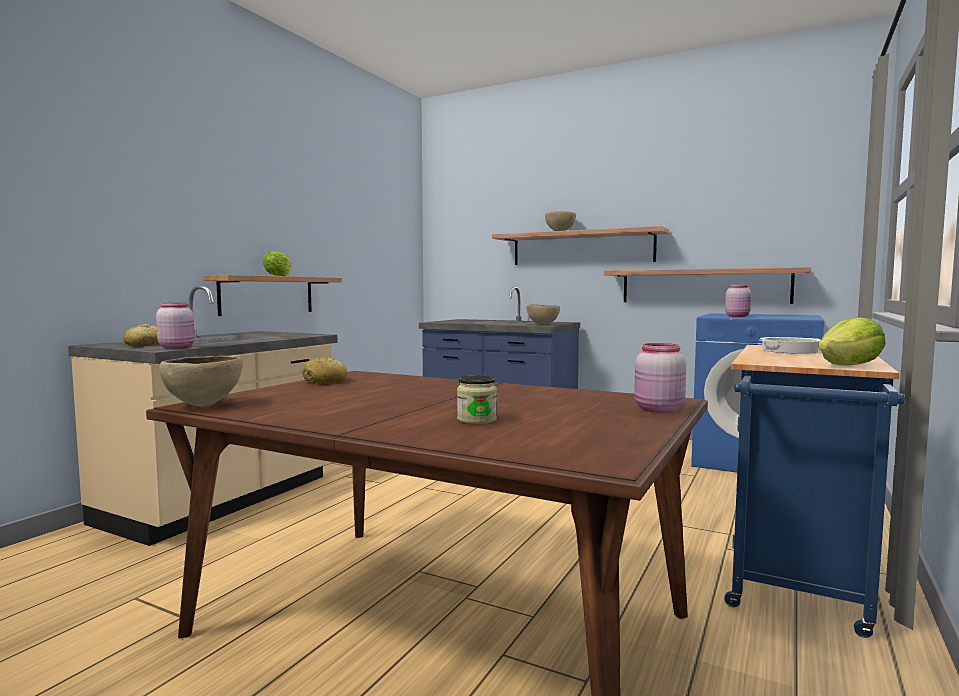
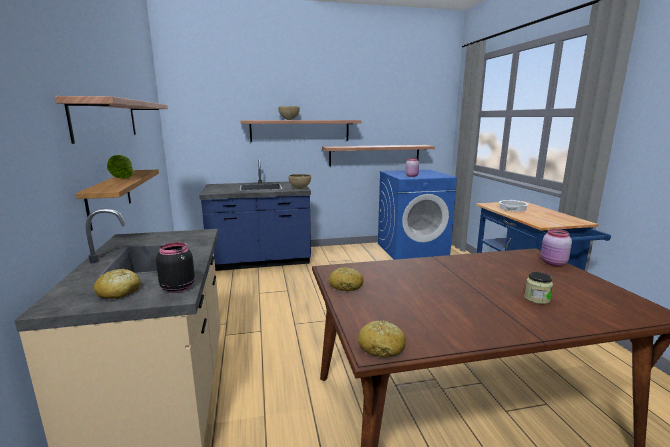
camera: 40 degrees left, 10 degrees up
(177, 347) = (178, 288): pink jar -> black jar
(204, 405) = (381, 347): brown bowl -> bread
(285, 220) = (107, 120): none -> shelf
(850, 366) = (574, 221): lettuce -> none

